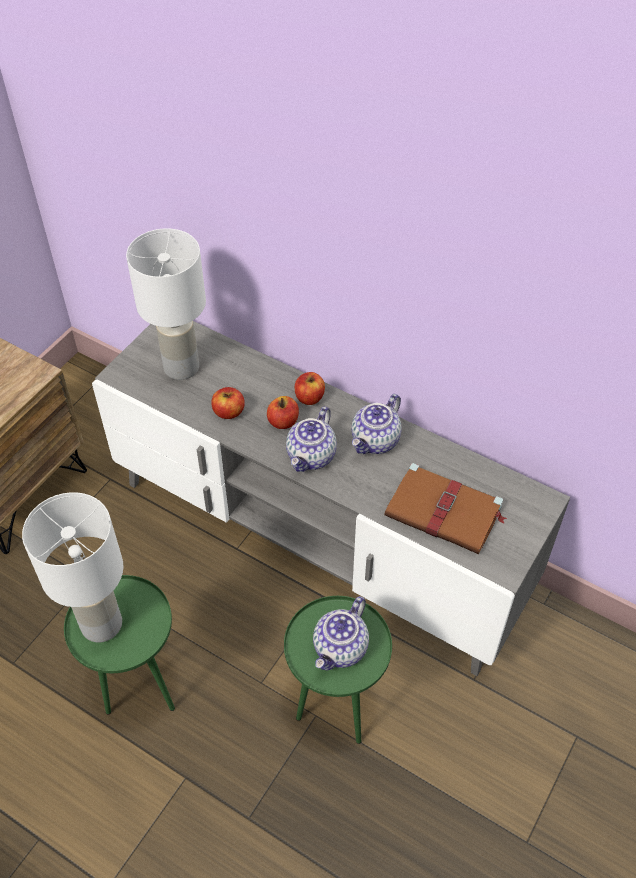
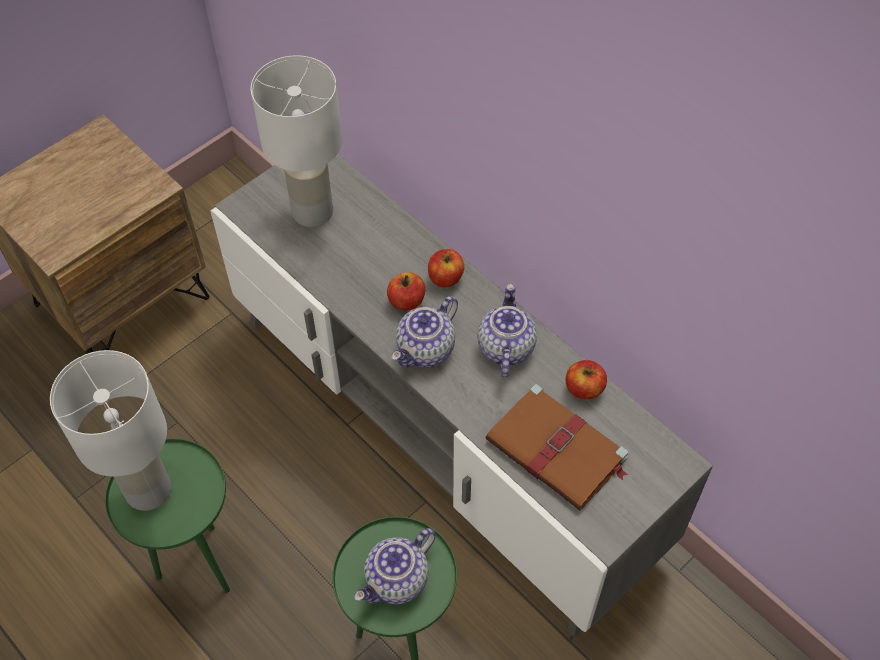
camera: 15 degrees right, 5 degrees up
(229, 412) = (349, 276): apple -> apple (584, 388)
(375, 441) = (505, 347): teapot -> teapot turned 135 degrees clockwise

